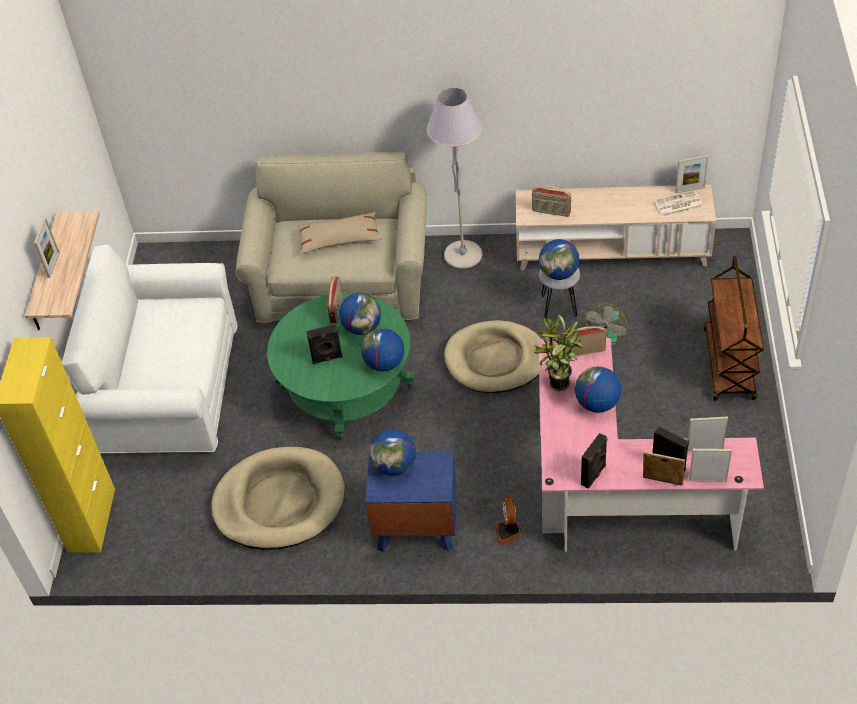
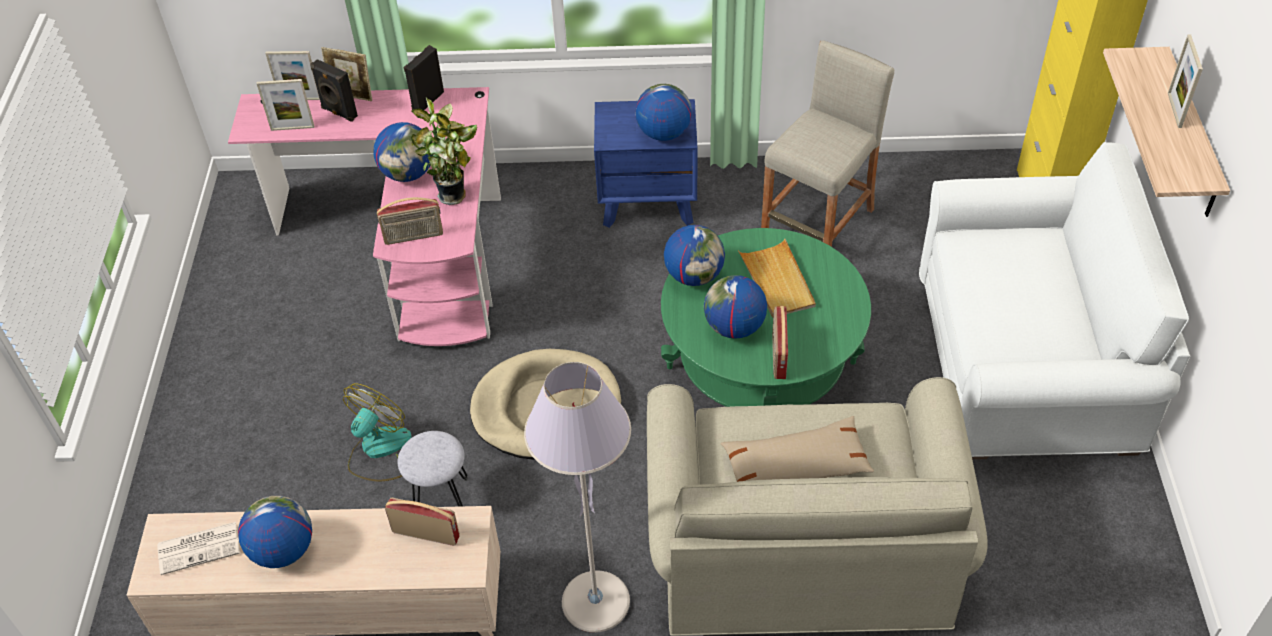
camera: 175 degrees right, 0 degrees up
(279, 502) = (818, 224): beige dog bed -> beige stool
(327, 359) = (777, 281): black speaker -> beige tray
(508, 532) = (539, 199): fan -> none
(559, 273) = (431, 448): globe -> globe (283, 550)
(690, 190) = (168, 581): picture frame -> none
(729, 365) = (213, 404): brown cart -> none

